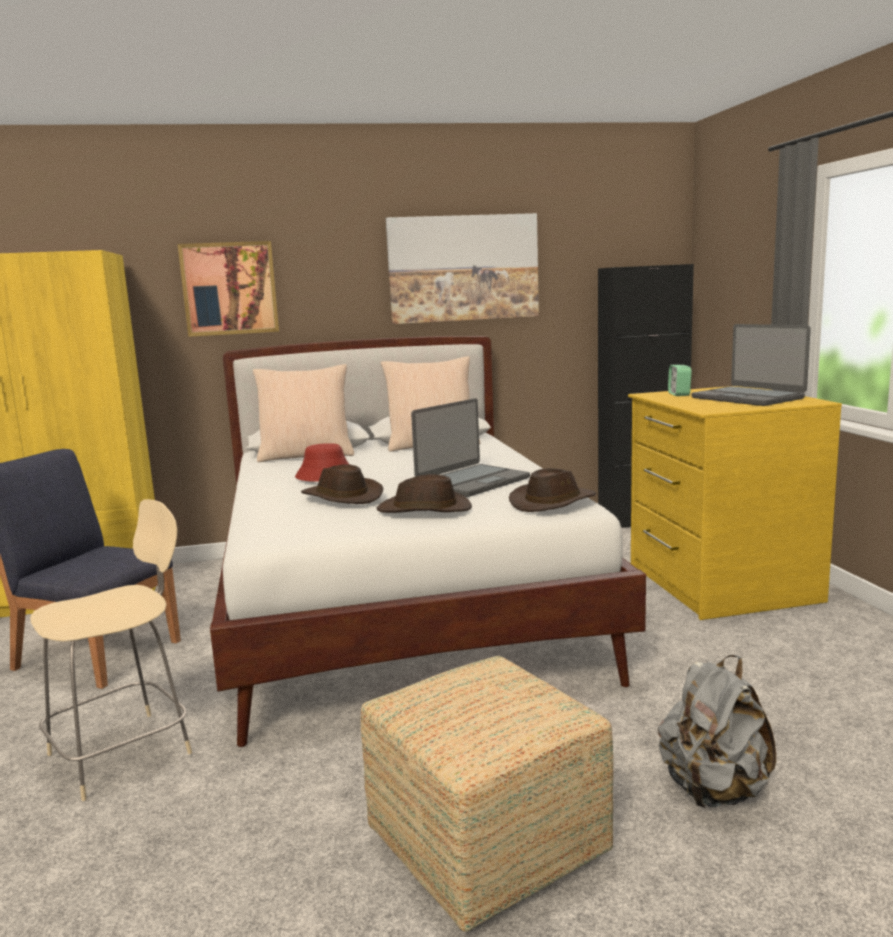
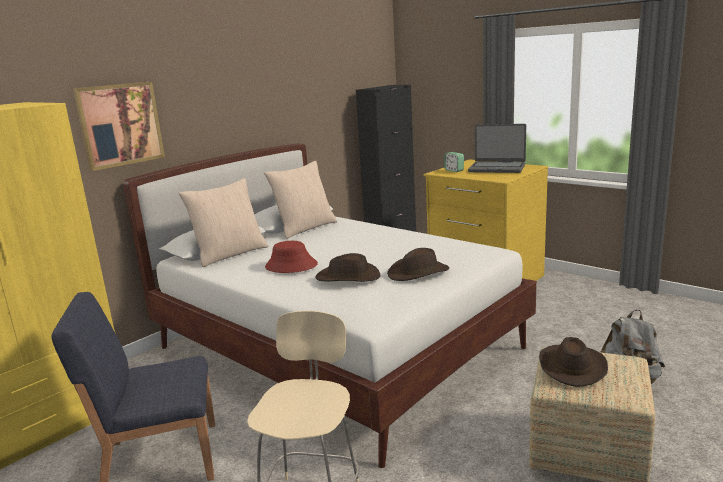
camera: 35 degrees left, 5 degrees up
(463, 268) = (280, 95): picture -> none
(472, 482) = (398, 248): laptop -> none
(553, 502) = (476, 250): brown hat -> brown hat (571, 366)

